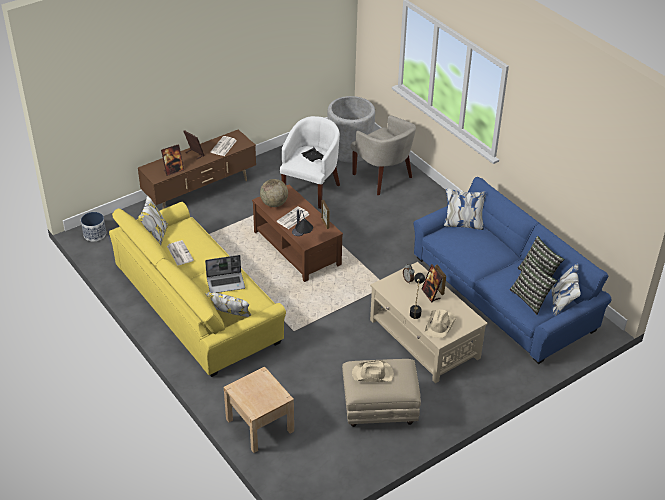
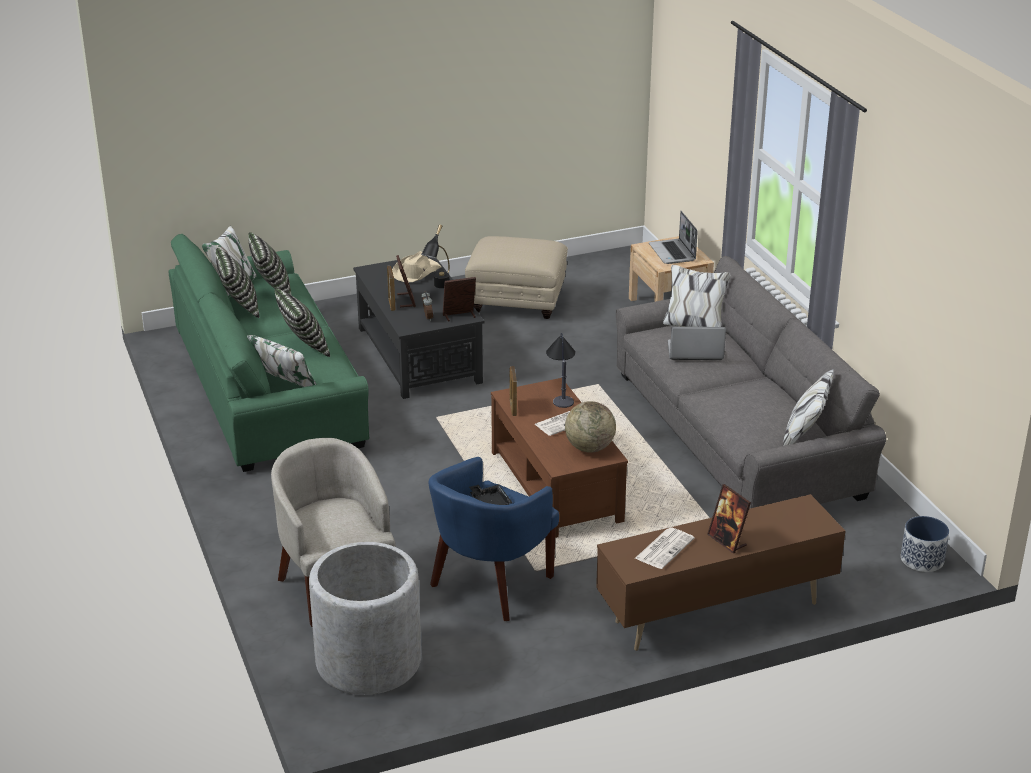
camera: 165 degrees left, 10 degrees down
(173, 170) = (771, 513): picture frame -> picture frame (459, 316)
(179, 253) = (764, 396): newspaper -> none
(197, 304) = (737, 434): yellow sofa -> grey sofa
(257, 392) = (673, 253): none -> laptop
(311, 189) = (490, 584): white armchair -> blue armchair
(373, 374) = (526, 248): beige hat -> none
(424, 339) = (419, 354): beige coffee table -> black coffee table
(473, 251) = (303, 347): none -> pillow
(503, 293) = (268, 387): blue sofa -> green sofa

